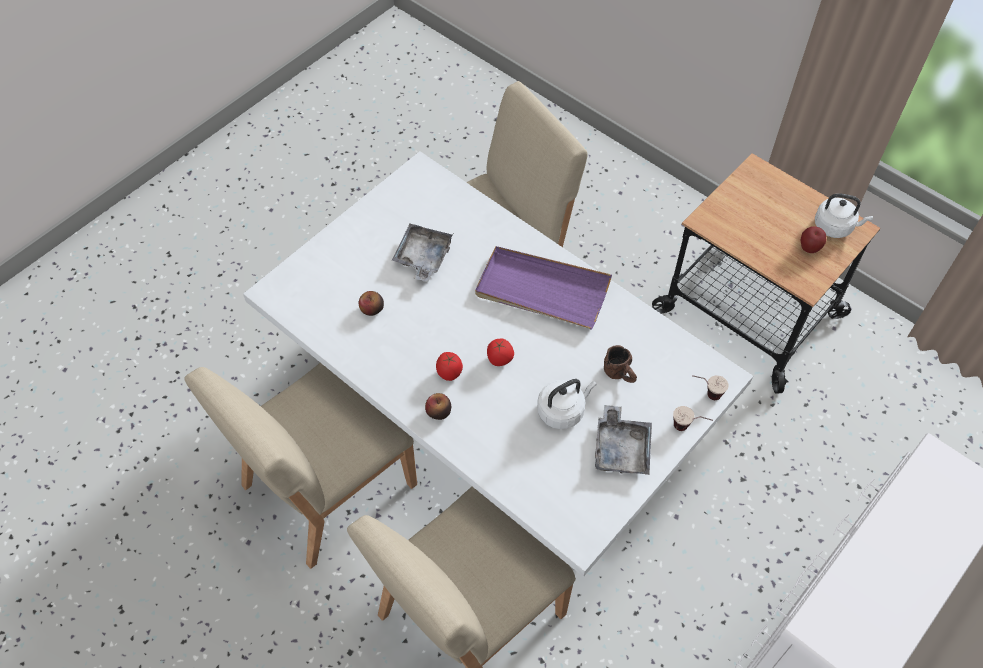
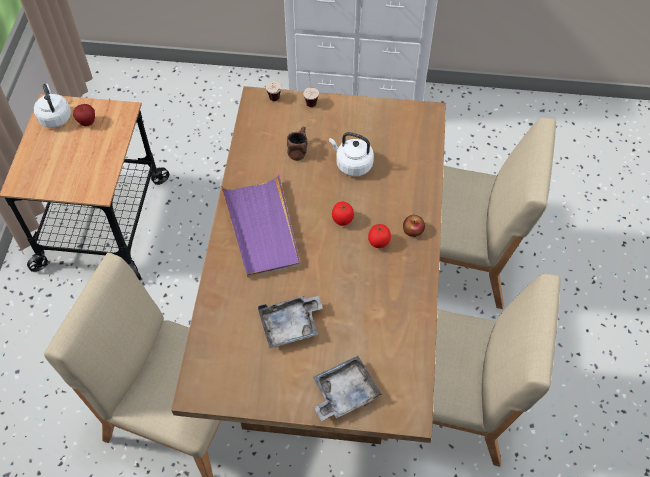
camera: 125 degrees left, 0 degrees up
(372, 309) = (367, 328): apple -> none
(493, 434) = (323, 323): white dining table -> brown dining table
(621, 448) = (353, 123): grey tray -> grey tray (344, 393)

